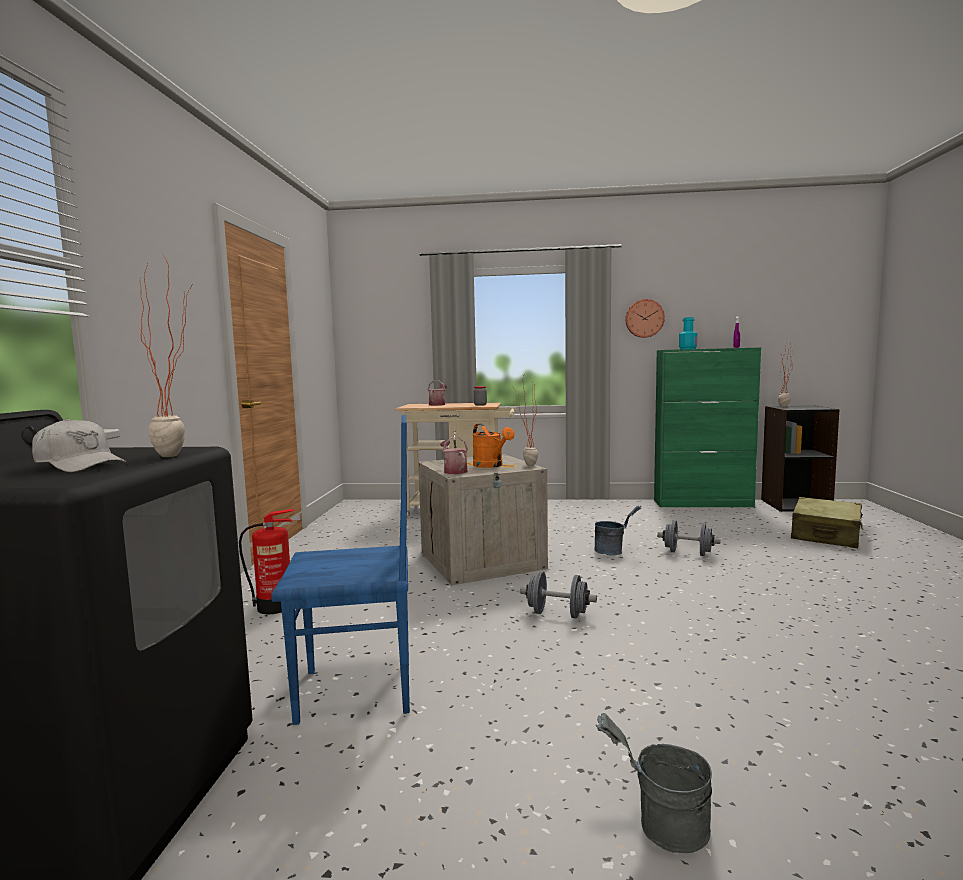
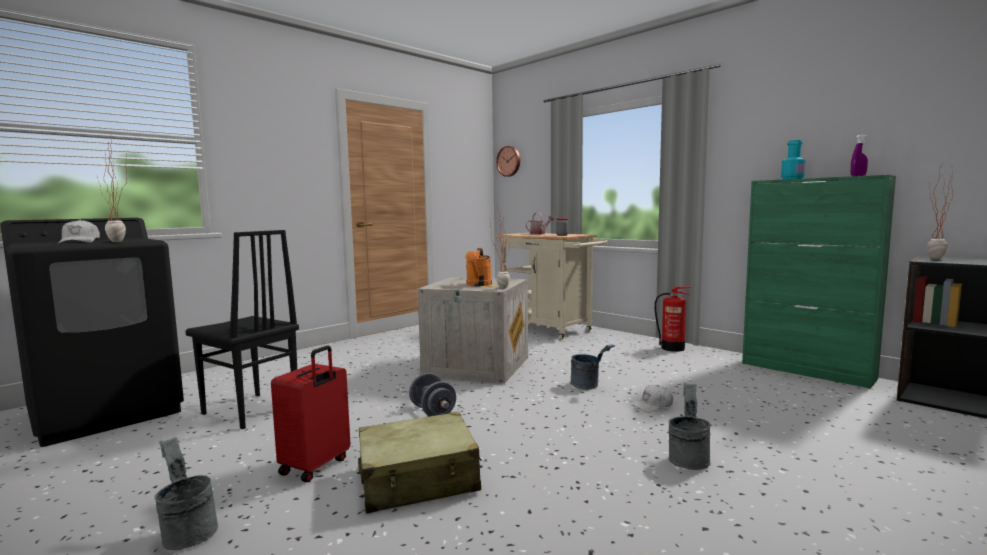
camera: 40 degrees right, 0 degrees up
(276, 606) = (318, 360): fire extinguisher -> fire extinguisher (673, 348)
(357, 692) = (249, 411): blue chair -> black chair
(454, 471) = (441, 285): watering can -> none
(596, 704) = (316, 466): none -> red suitcase
(644, 318) = (752, 145): wall clock -> wall clock (509, 161)
(687, 553) = (653, 406): grey dumbbell -> white cap
(787, 581) = (688, 458): none -> grey bucket
(826, 535) = (888, 438): beige suitcase -> beige suitcase (418, 479)

